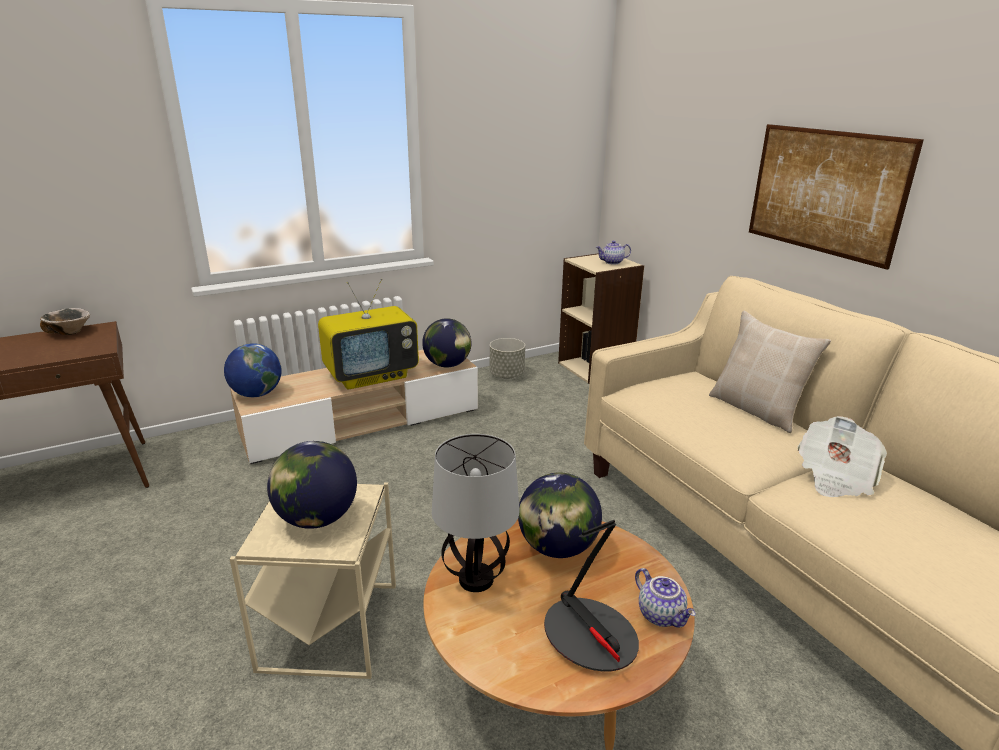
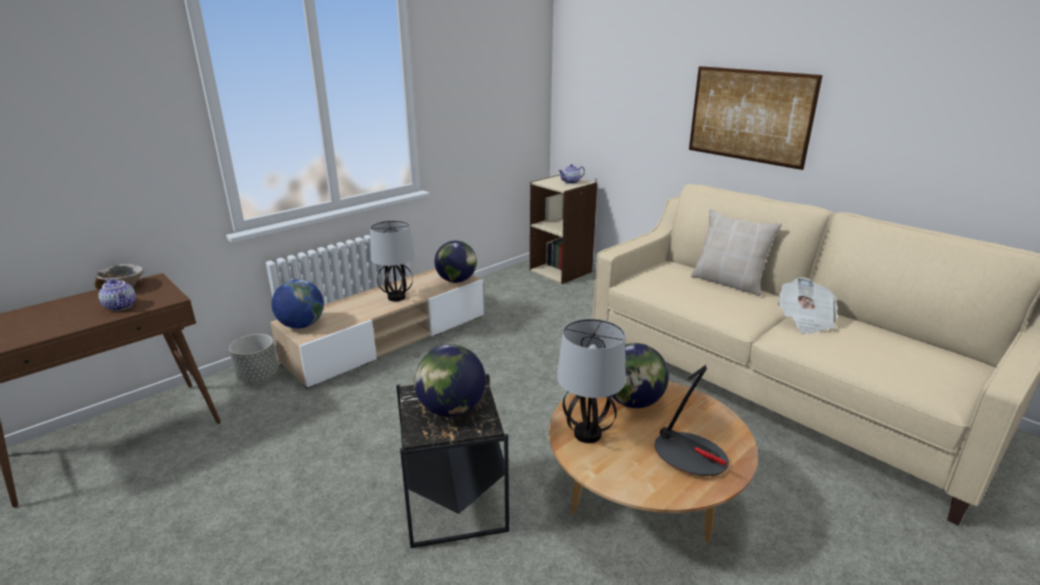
camera: 15 degrees left, 0 degrees up
(331, 626) = (455, 500): beige side table -> black side table
(372, 376) = (396, 297): television -> table lamp
(507, 375) = (492, 285): grey planter -> grey planter (258, 376)
(662, 615) = (729, 433): teapot -> teapot (121, 306)

